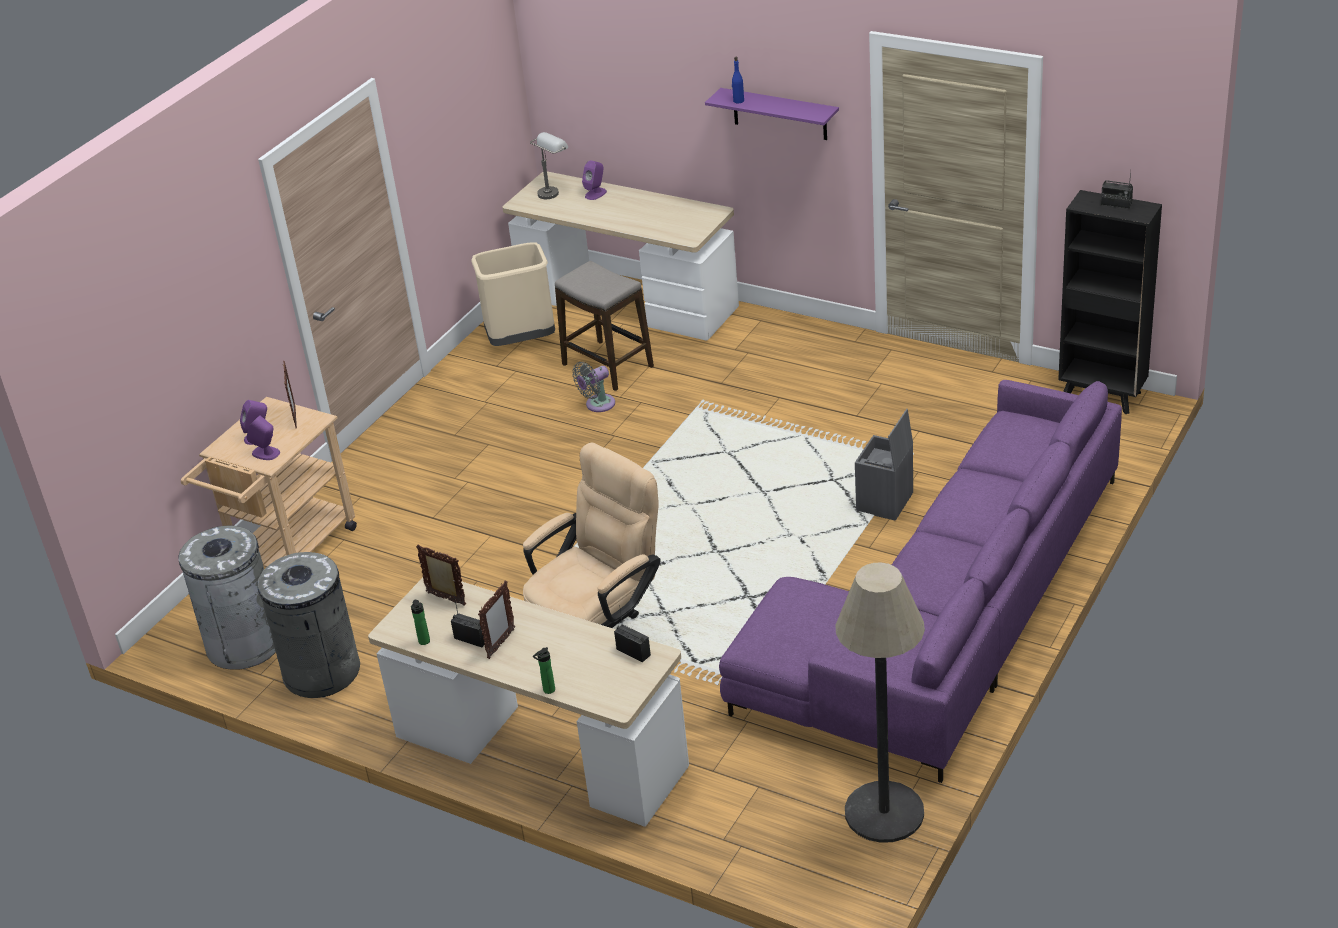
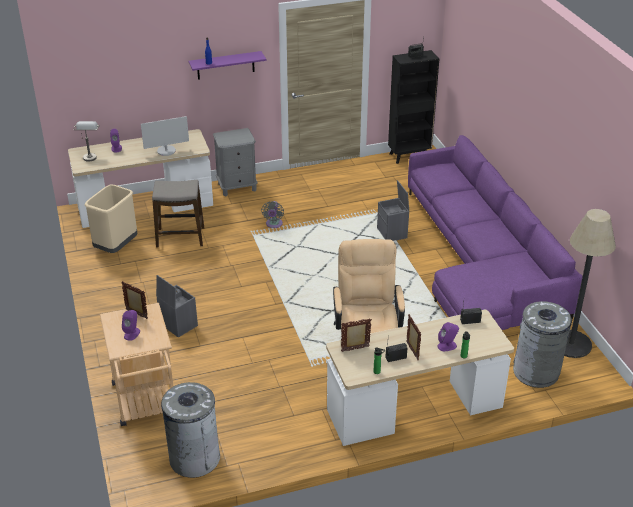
camera: 50 degrees left, 0 degrees up
(266, 453) = (150, 338): purple speaker -> purple speaker (447, 346)
(322, 672) = (257, 444): grey trash can -> grey trash can (536, 372)
(447, 478) = (178, 325): none -> grey storage box
(597, 405) = (203, 256): grey fan -> grey fan (273, 224)
(646, 222) = (166, 151): none -> monitor
(777, 328) = (237, 187): none -> grey nightstand

